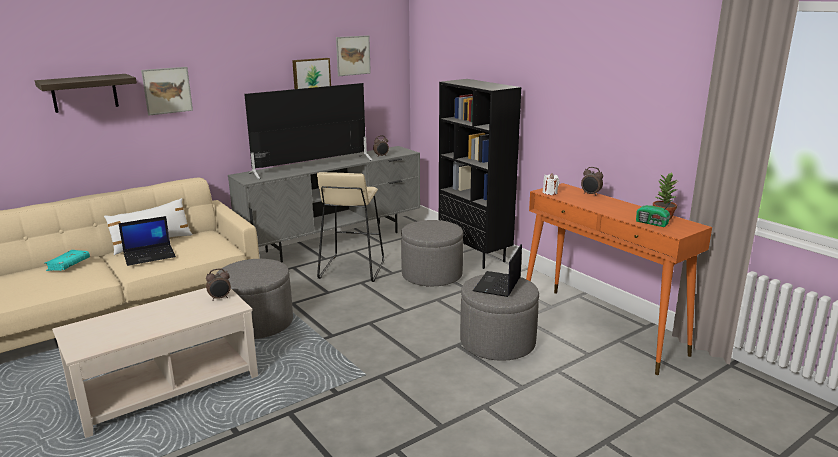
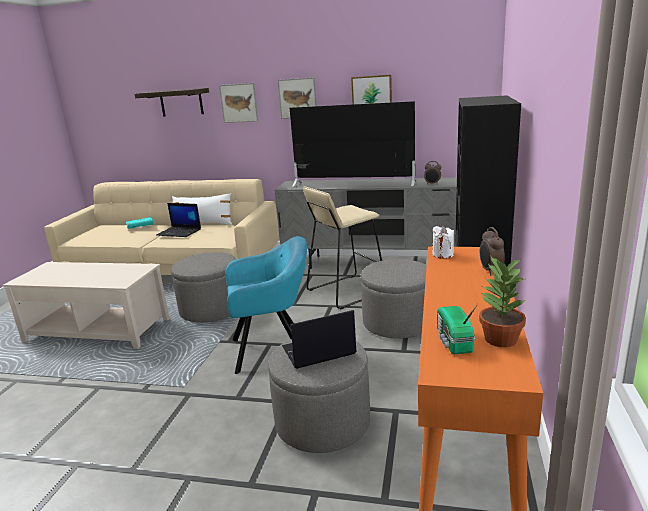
camera: 50 degrees right, 0 degrees up
(220, 298) = (131, 274): alarm clock -> none
(353, 55) = (422, 72): picture -> picture (297, 98)
(379, 324) = (272, 349): none -> turquoise armchair

